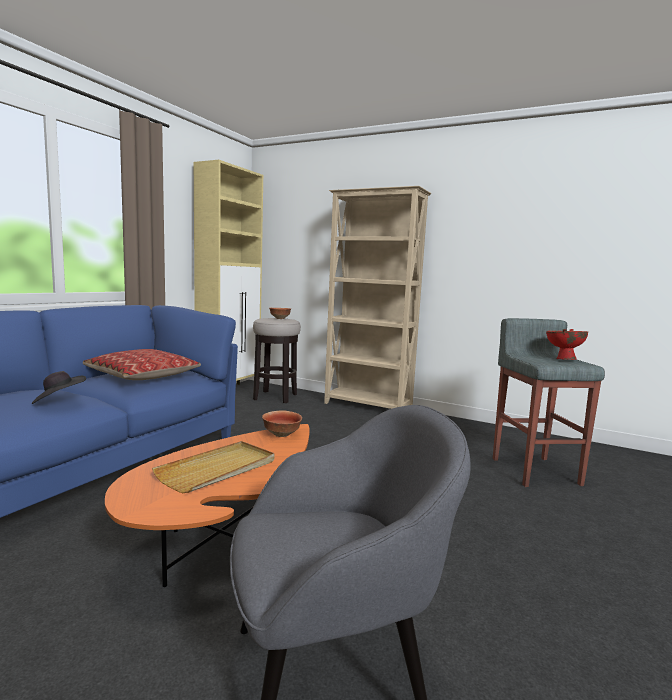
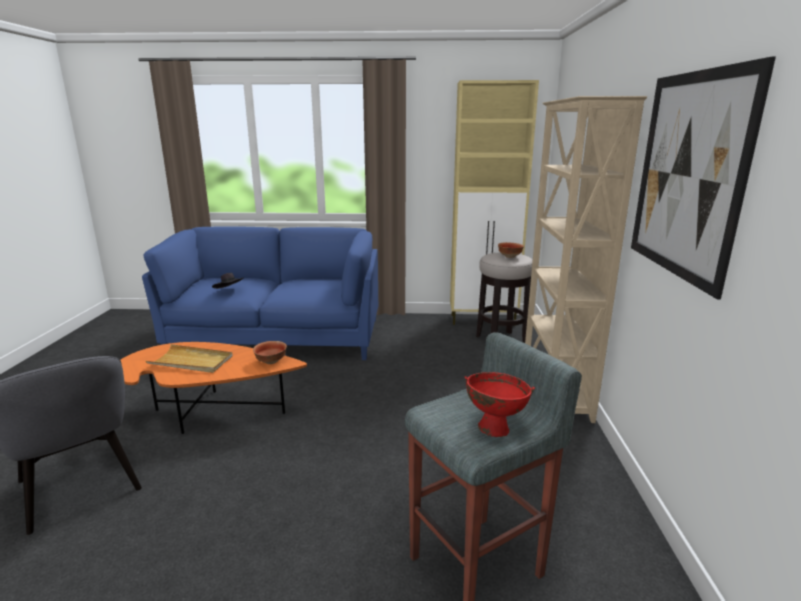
camera: 65 degrees right, 10 degrees up
(143, 375) = (311, 286): pillow -> none
(488, 234) = (686, 176): none -> picture

